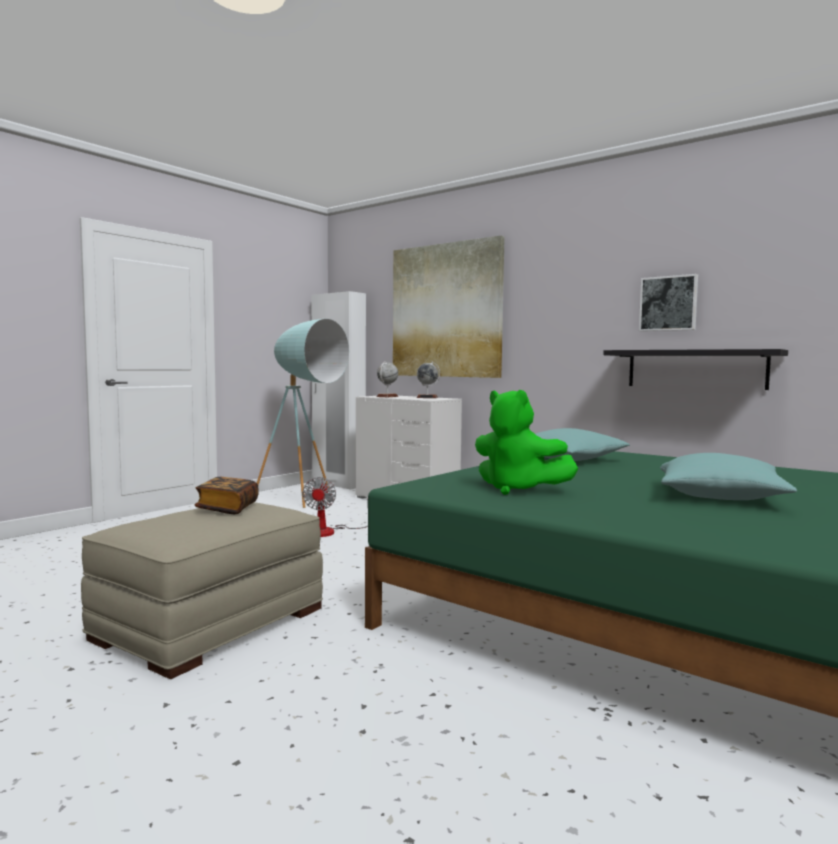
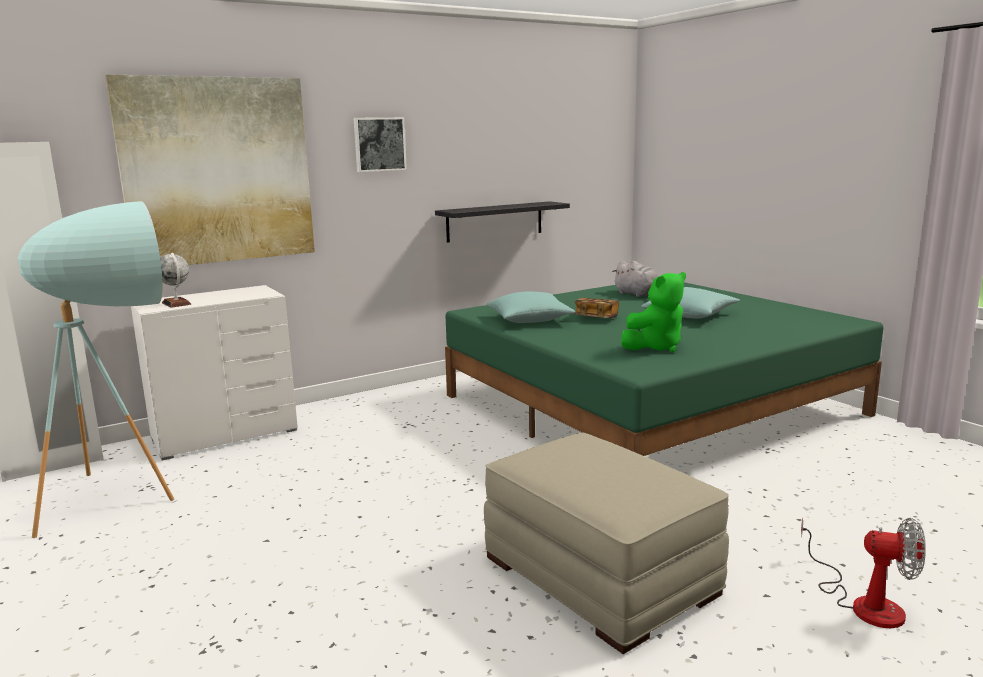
camera: 70 degrees left, 10 degrees up
(227, 508) = (569, 460): book -> book (596, 318)
(330, 531) = (320, 492): fan -> fan (864, 602)
(427, 397) = (228, 292): globe -> none
(668, 303) = (472, 165): picture -> picture (379, 144)
(793, 479) = (637, 294): none -> grey plush toy

